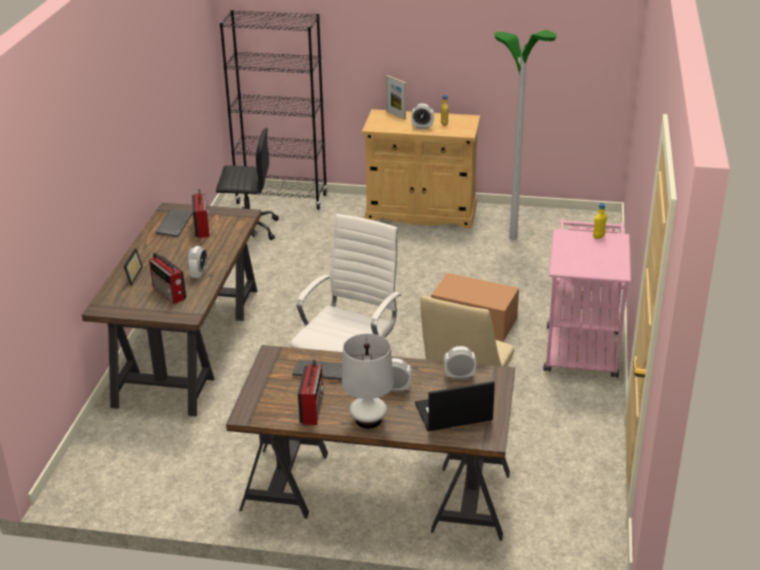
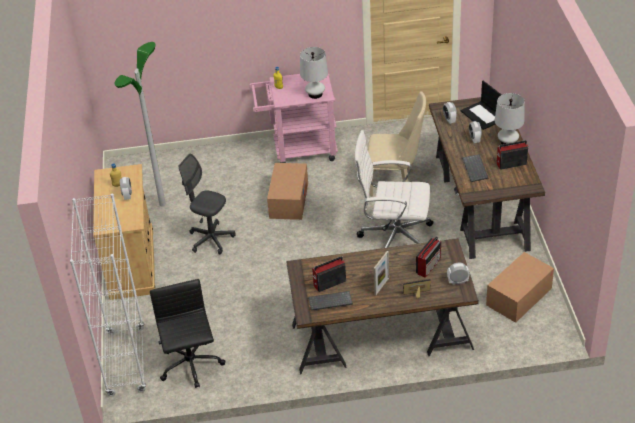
camera: 105 degrees left, 10 degrees up
(162, 471) = (519, 296): none -> cardboard box
(199, 274) = (397, 260): alarm clock -> alarm clock (457, 281)
(282, 199) = (126, 361): black bookcase -> white bookcase
(396, 115) = (104, 217): picture frame -> picture frame (381, 286)
(431, 260) = (211, 239): none -> grey office chair
(568, 261) = (315, 94): none -> white table lamp

